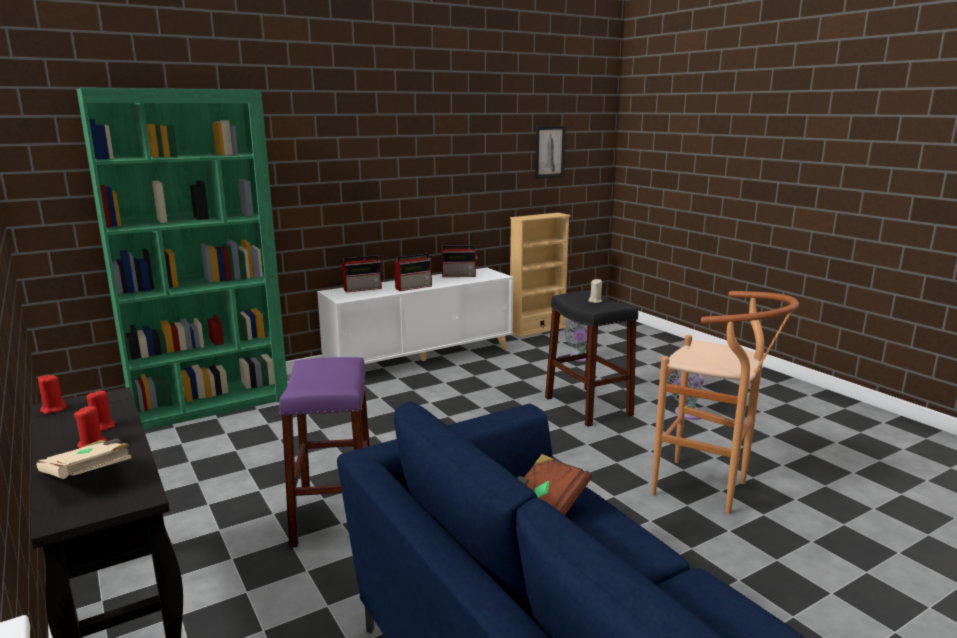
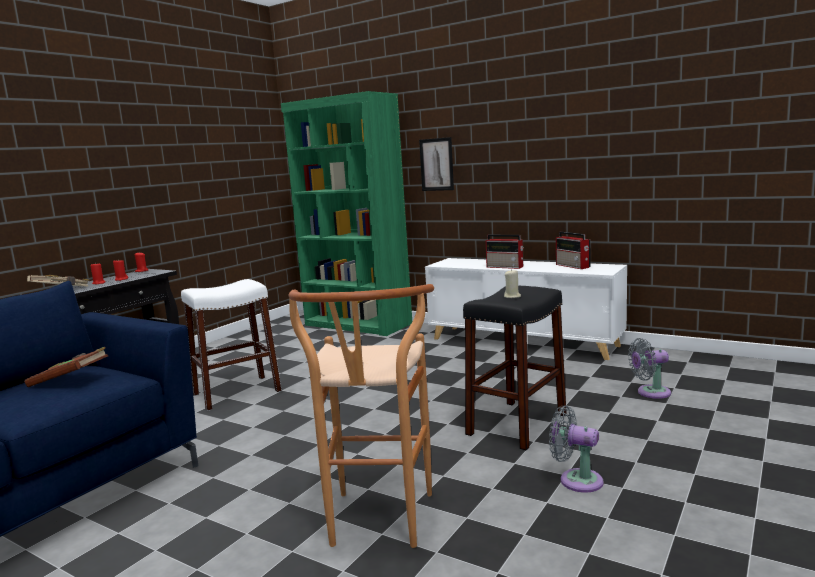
camera: 65 degrees right, 5 degrees down
(334, 514) = (237, 393): purple stool -> white stool
(363, 289) = (474, 261): radio -> none
(537, 330) = (695, 357): beige bookcase -> none
(549, 152) = (734, 125): picture -> picture (436, 164)

